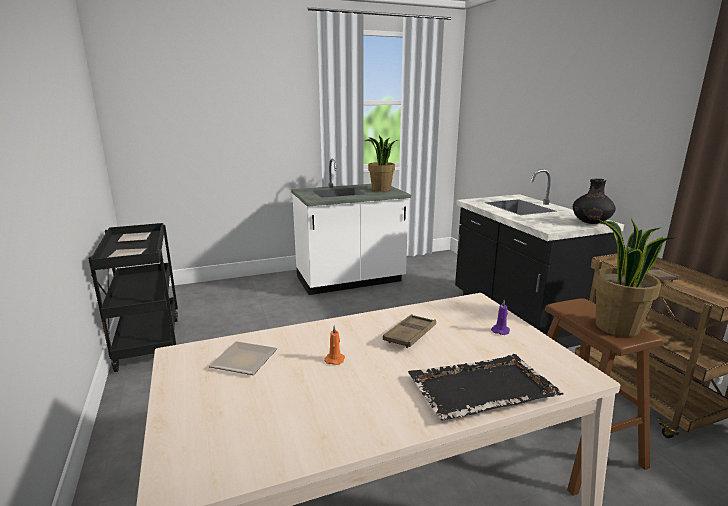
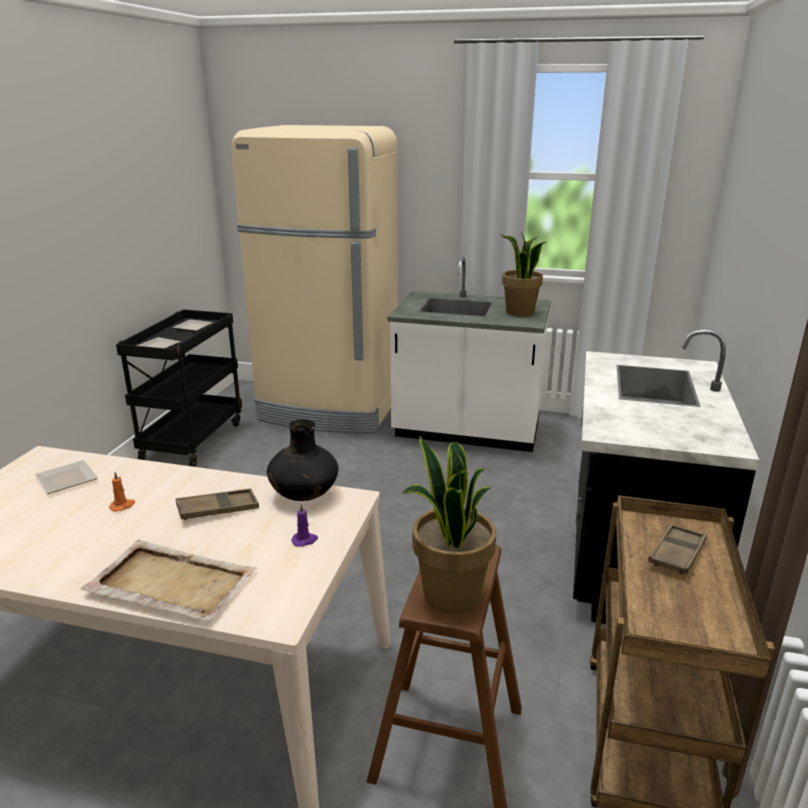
camera: 35 degrees right, 5 degrees up
(240, 291) = (329, 410): none -> beige fridge
(480, 389) = (170, 583): black tray -> beige tray
(590, 223) = (700, 442): black vase -> black vase (304, 496)

